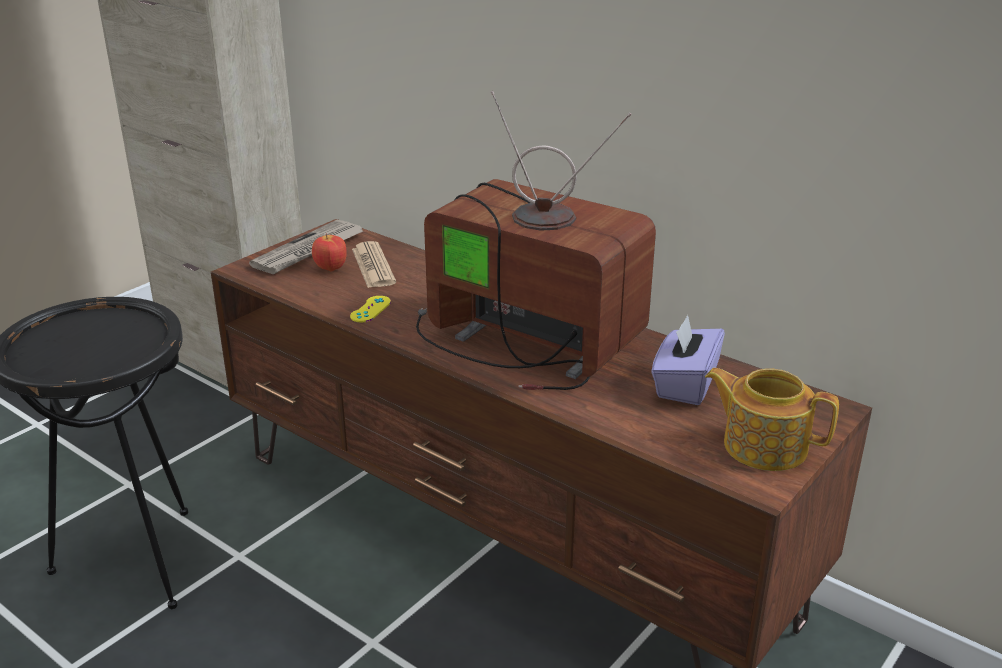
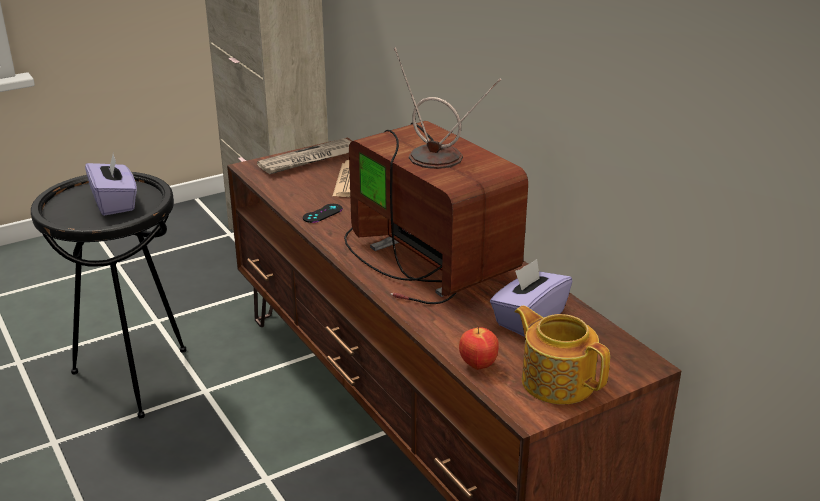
camera: 20 degrees right, 0 degrees up
(104, 339) = (115, 203): none -> purple tissue box
(330, 269) = (314, 177): apple -> apple (477, 365)
(370, 309) = (322, 213): yellow game controller -> black game controller

